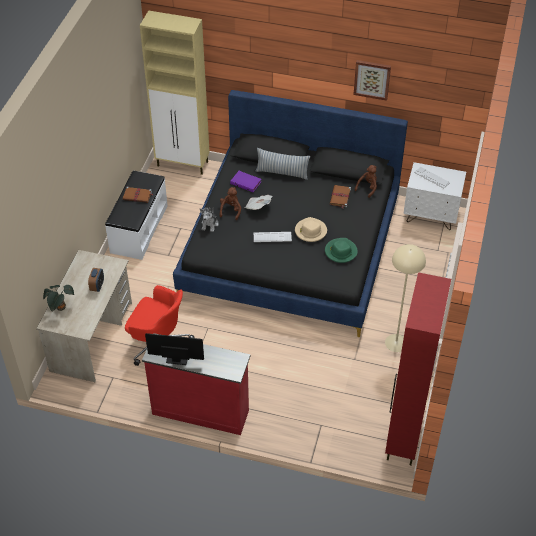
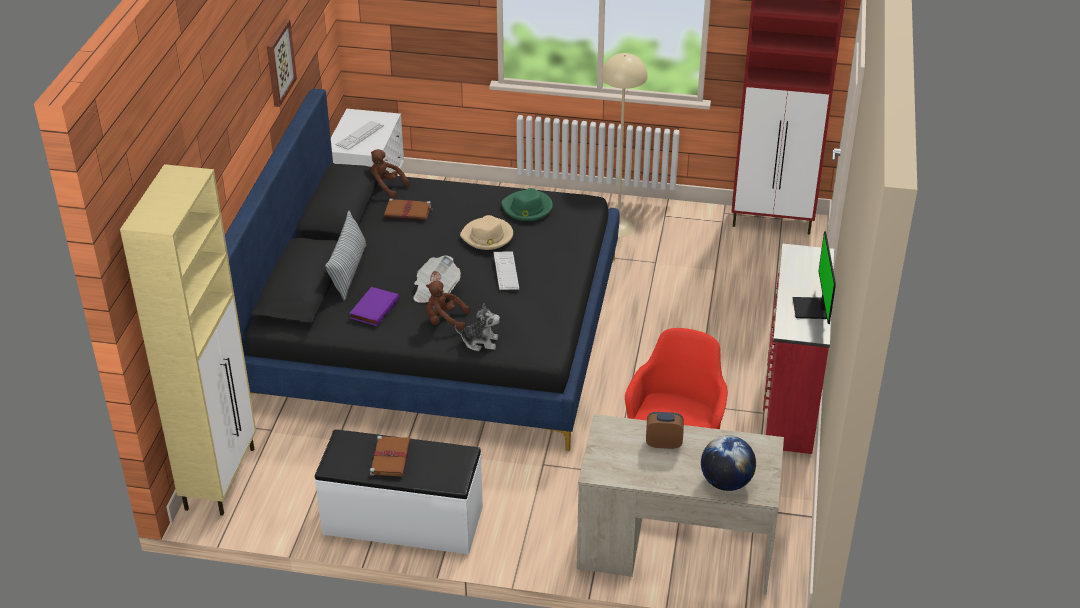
camera: 95 degrees left, 10 degrees down
(60, 308) = (726, 482): potted plant -> globe

